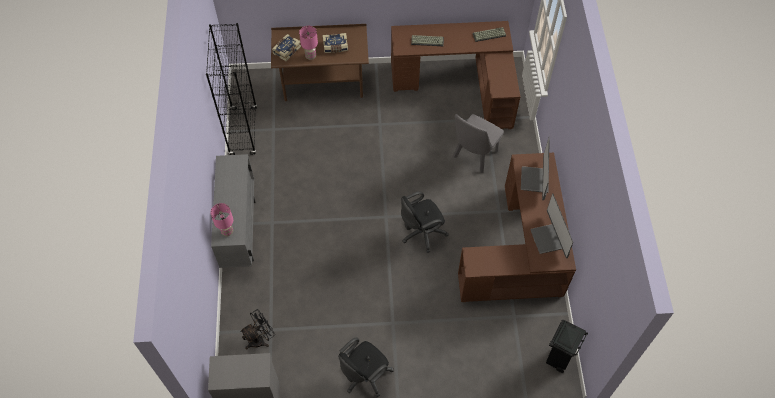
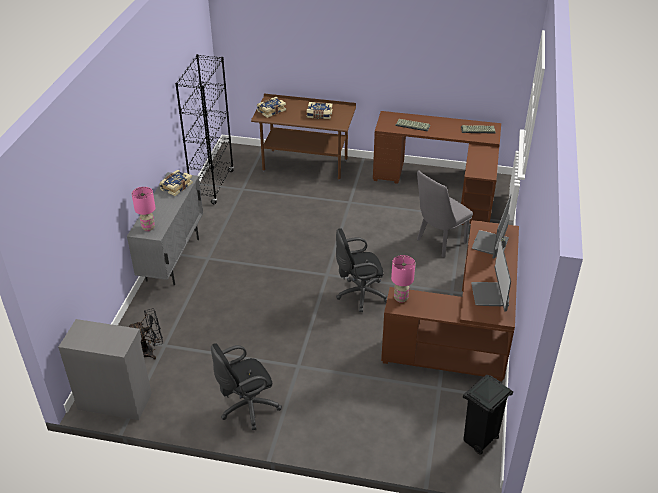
camera: 15 degrees right, 20 degrees down
(232, 173) = (176, 186): none -> book
(311, 56) = (292, 118): pink table lamp -> pink table lamp (401, 298)

